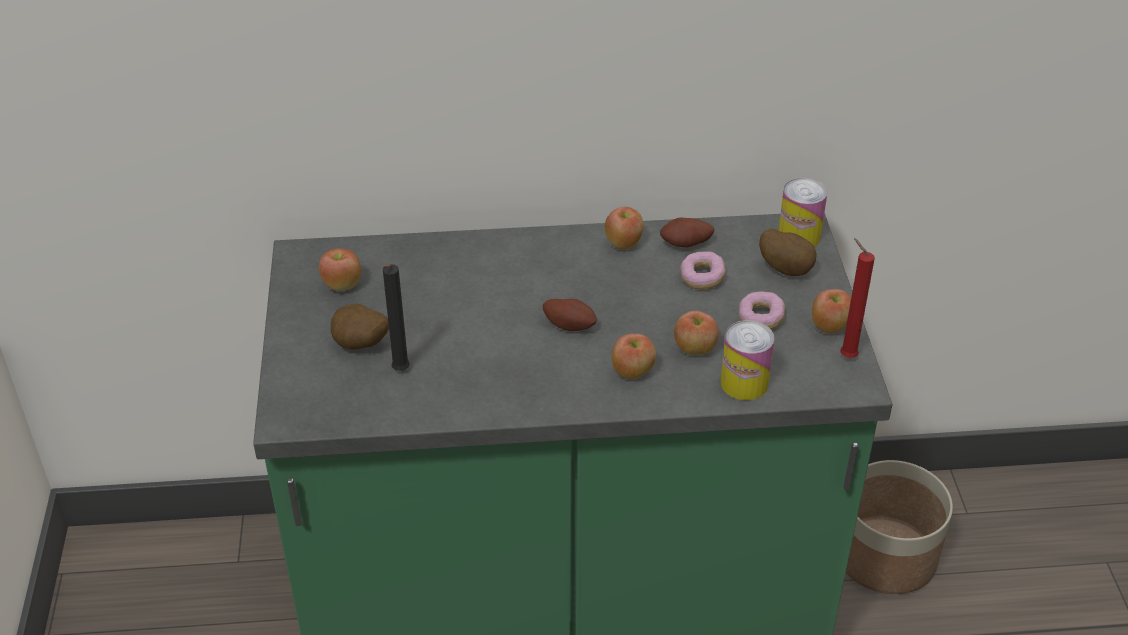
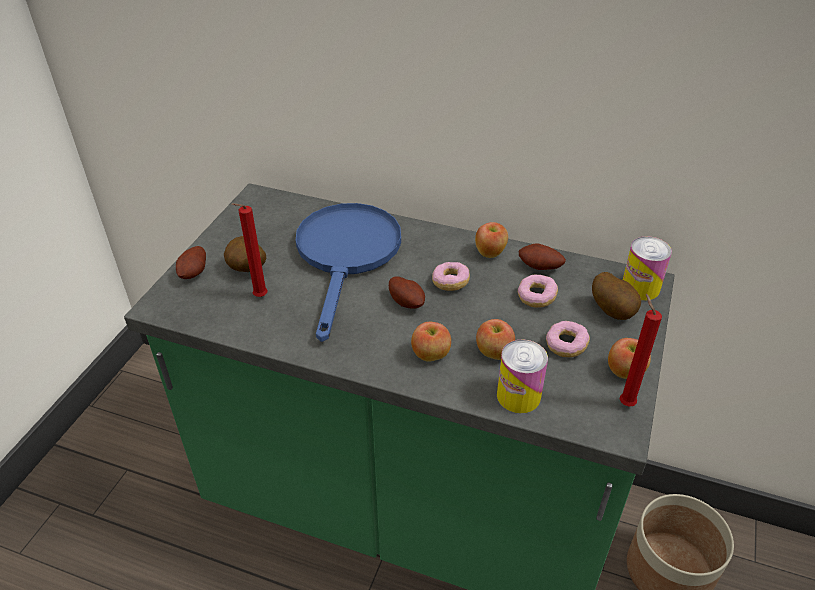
camera: 25 degrees right, 0 degrees up
(299, 368) = (195, 273): none -> potato
(342, 285) = (267, 224): apple -> none
(399, 372) = (258, 297): black candle -> red candle
(466, 294) = (347, 255): none -> blue frying pan
(602, 290) = (450, 283): none -> donut

